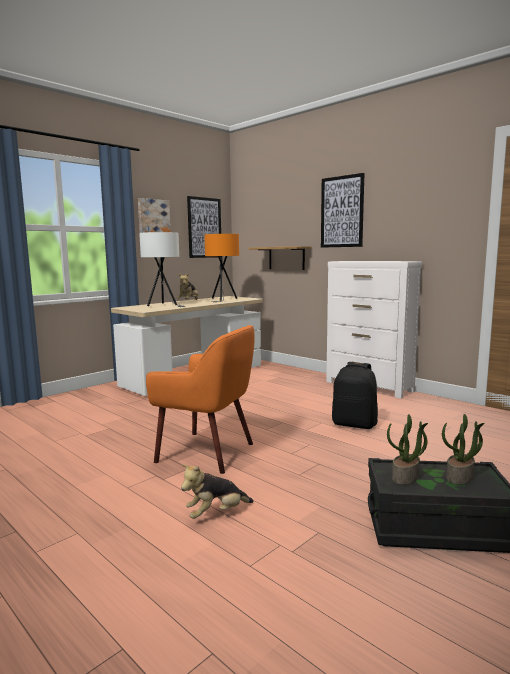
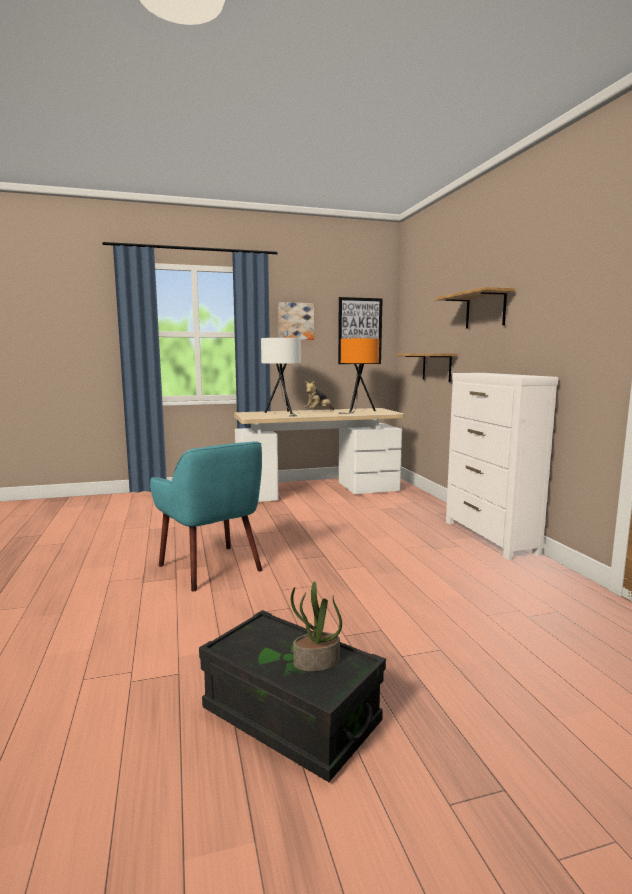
camera: 30 degrees right, 0 degrees up
(207, 452) = (212, 568): orange armchair -> turquoise armchair
(216, 514) = (131, 625): plush toy -> none
(342, 212) = (485, 310): picture -> shelf
(354, 424) = (398, 576): black backpack -> none
(406, 477) = (260, 642): potted plant -> none

